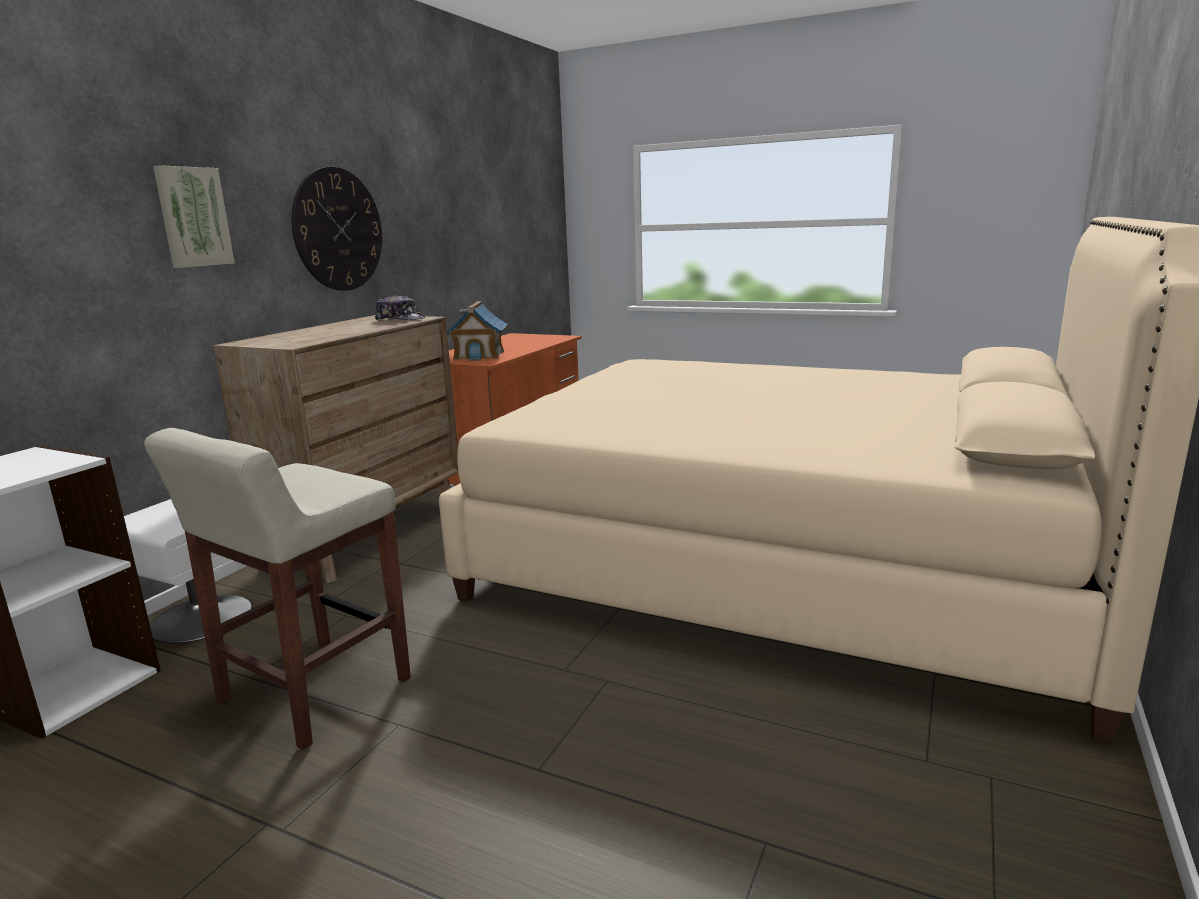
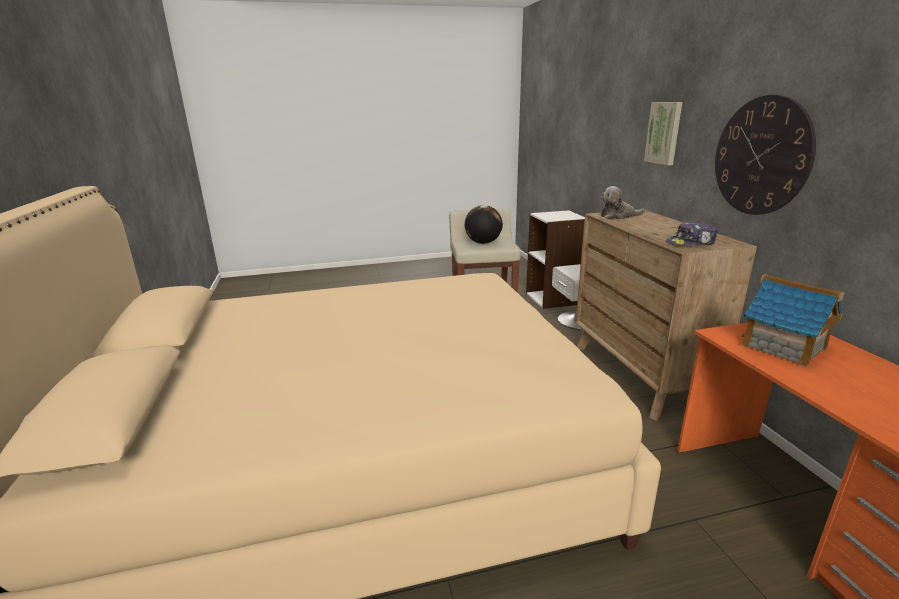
camera: 140 degrees right, 5 degrees up
(292, 341) = (618, 216): none -> plush toy
(298, 485) = (483, 243): none -> globe

